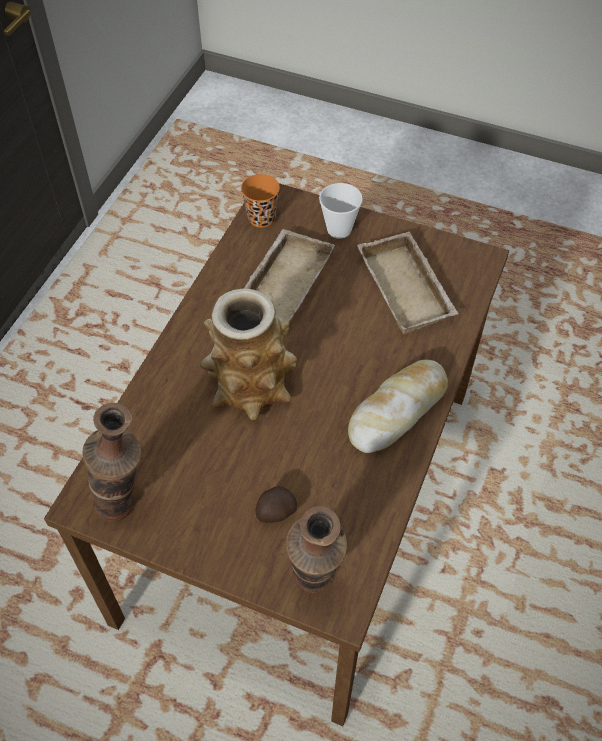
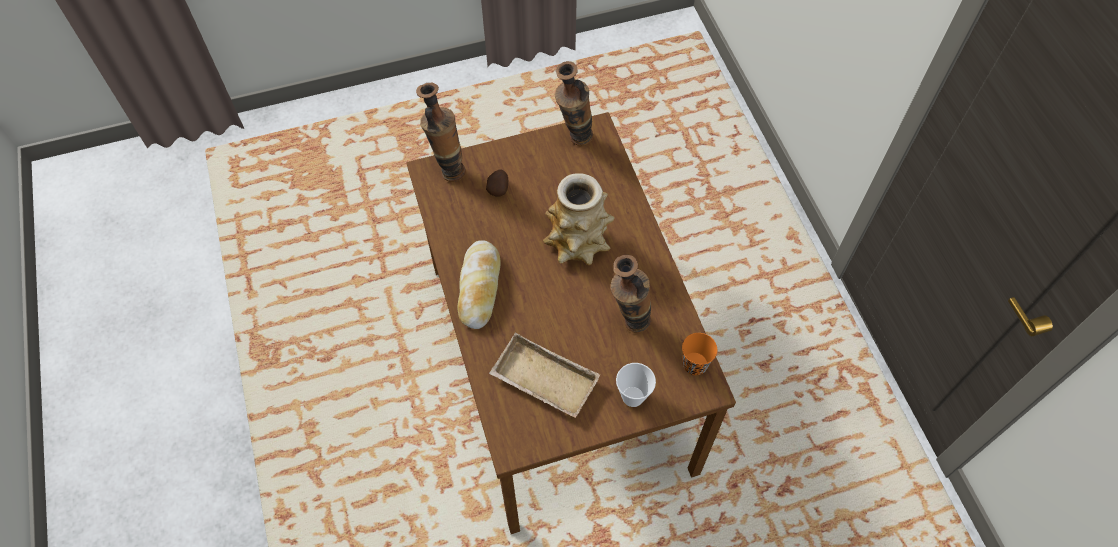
camera: 140 degrees right, 5 degrees up
(283, 281) = (628, 324): beige tray -> vase

